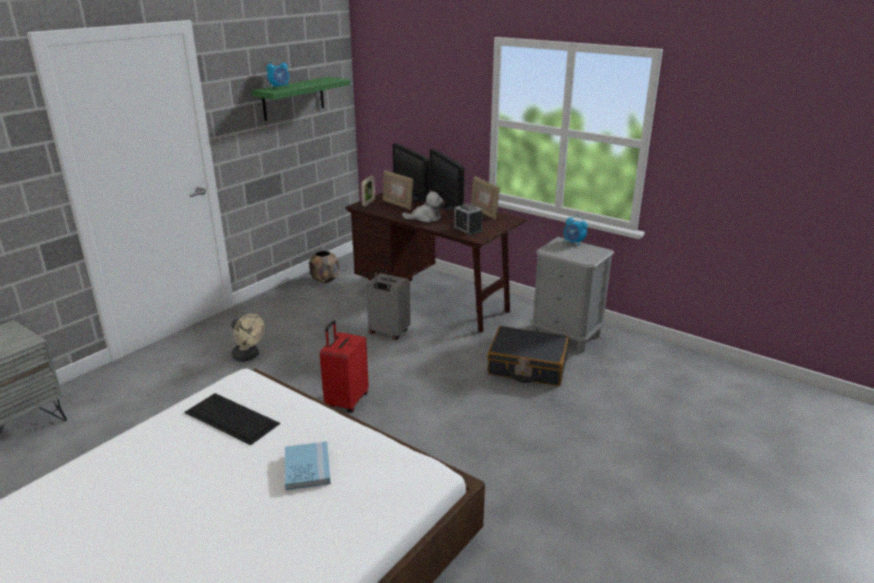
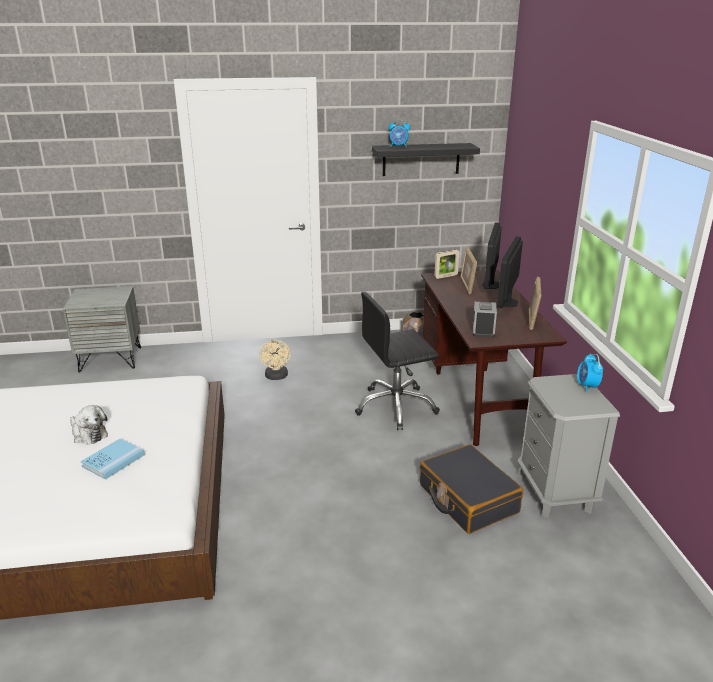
camera: 45 degrees right, 0 degrees up
(230, 418) = (137, 404): keyboard -> none
(293, 98) = (421, 159): green shelf -> black shelf
(346, 401) = (285, 444): red suitcase -> none
(388, 333) = (396, 407): grey suitcase -> black office chair
(425, 218) = (467, 306): plush toy -> plush toy (88, 434)

